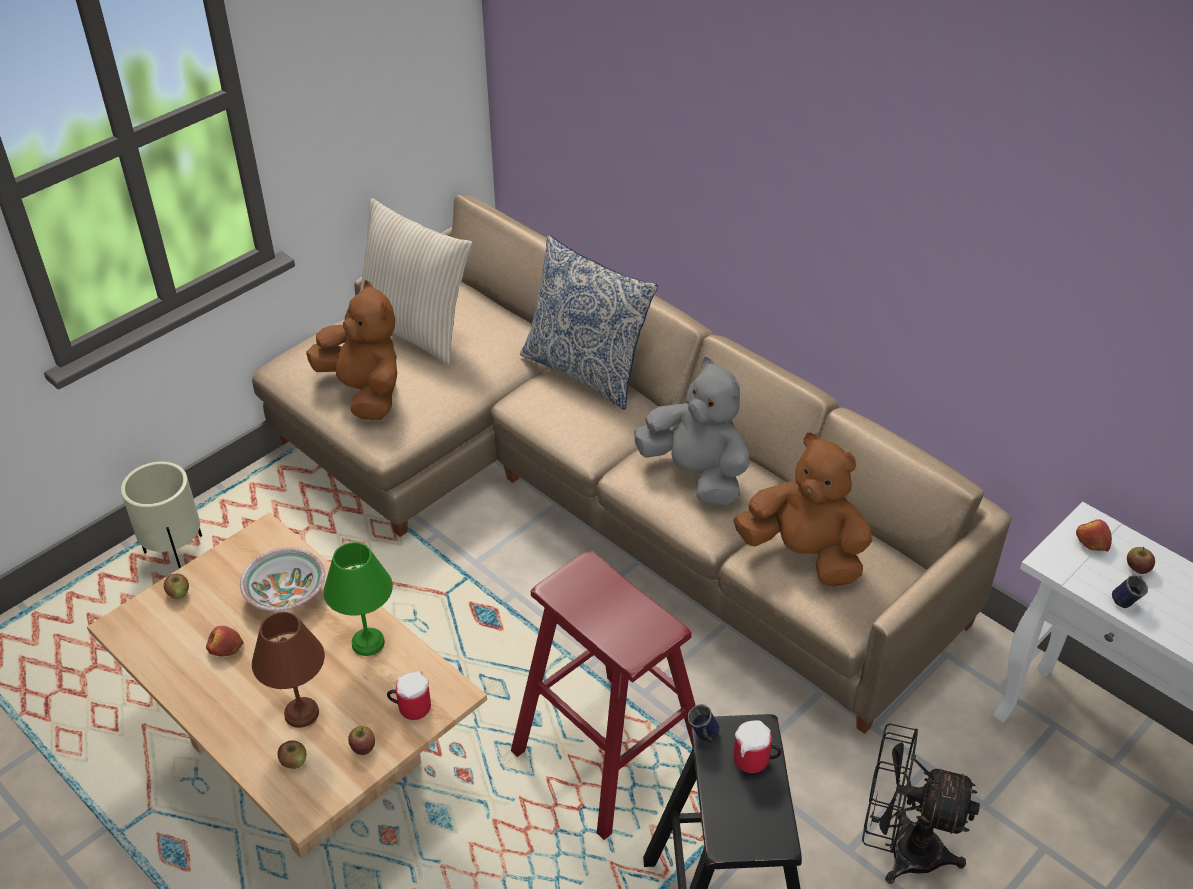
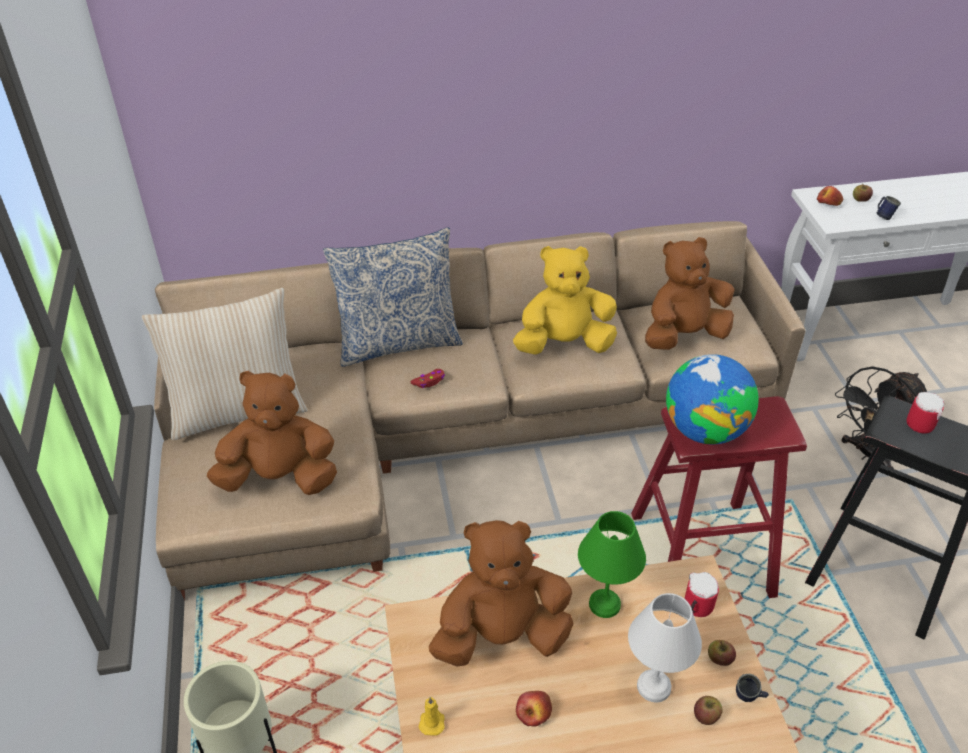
camera: 55 degrees left, 0 degrees up
(178, 593) = (432, 721): apple -> yellow candle
(287, 593) = (501, 636): bowl -> brown plush toy
(303, 713) = (654, 685): brown table lamp -> white table lamp
(554, 414) = (429, 381): none -> red game controller
(582, 591) = (705, 430): none -> globe
(696, 474) = (564, 344): grey plush toy -> yellow plush toy
(703, 737) = (888, 436): blue mug -> blue mug (749, 698)

